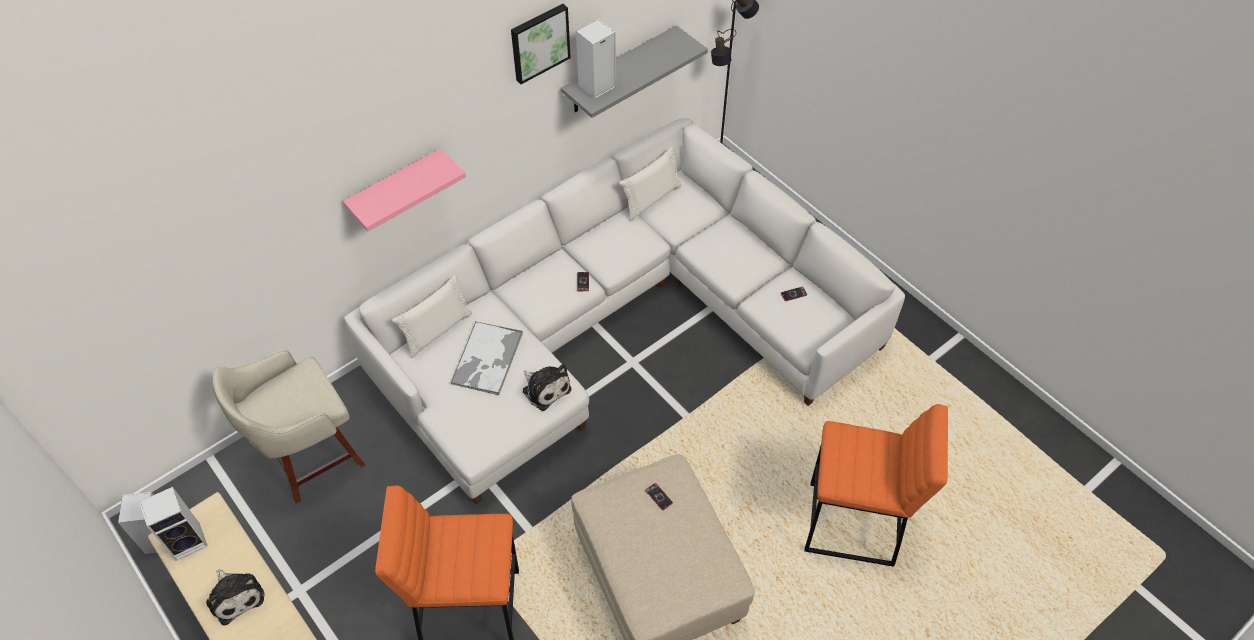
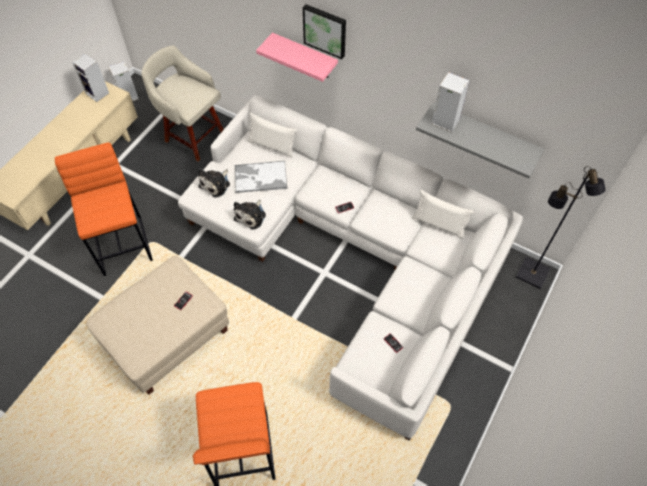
camera: 70 degrees right, 5 degrees up
(236, 596) = (71, 125): plush toy -> plush toy (216, 184)
(539, 42) = (425, 57): picture -> picture (325, 30)

